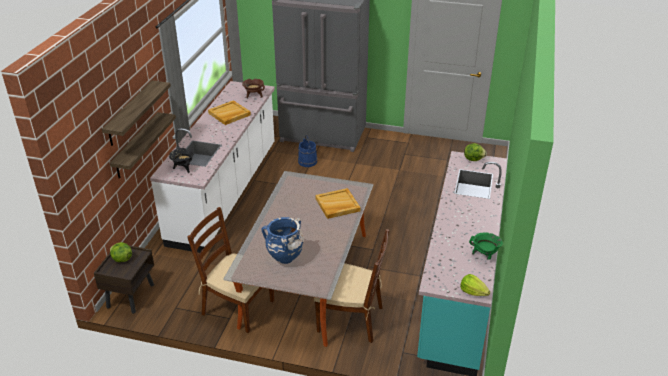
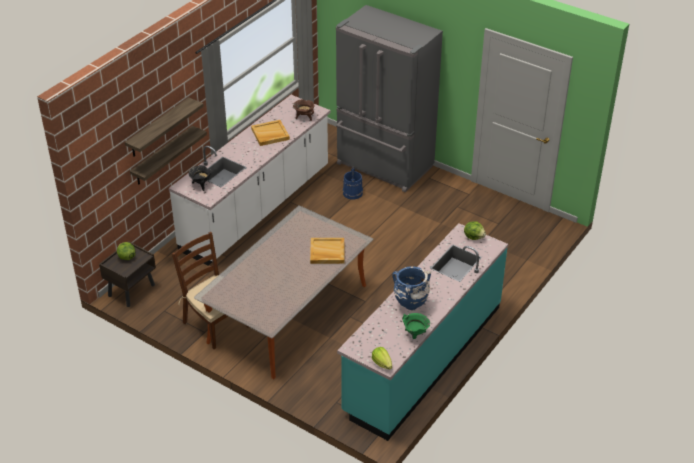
camera: 20 degrees right, 5 degrees up
(285, 260) = (252, 293): blue vase -> blue vase (410, 306)
(351, 319) = (307, 361): brown chair -> none

